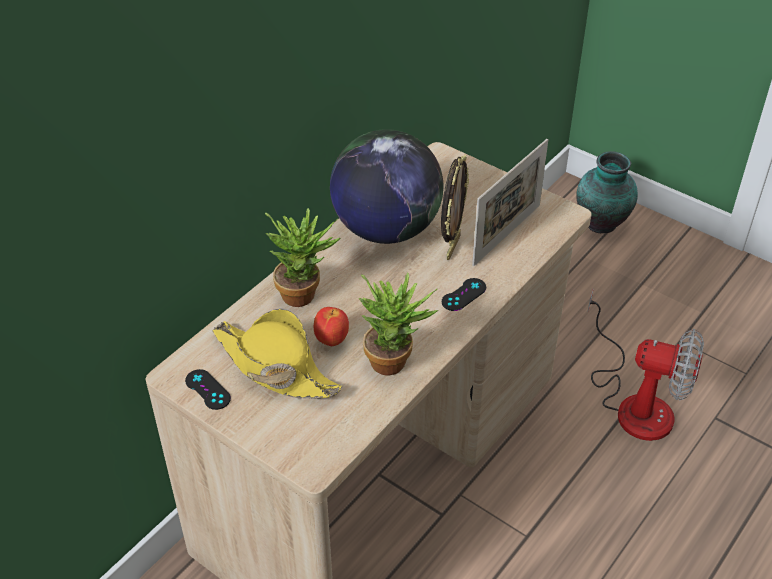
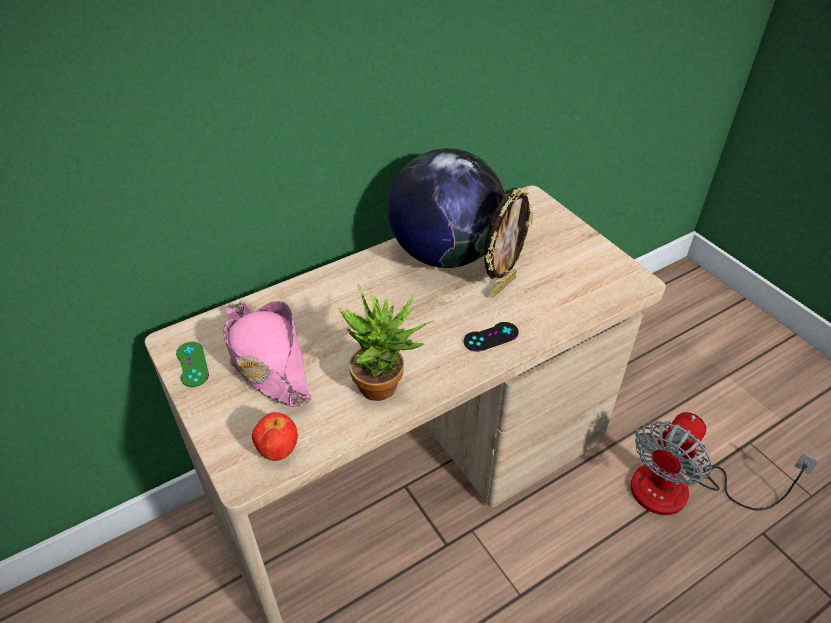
camera: 20 degrees right, 0 degrees up
(207, 389) = (192, 364): black game controller -> green game controller
(275, 367) = (266, 359): yellow hat -> pink hat
(305, 293) = (335, 295): potted plant -> none
(331, 340) = (334, 347): apple -> apple (278, 450)
(506, 234) = (564, 287): picture frame -> none
(602, 222) = (706, 309): vase -> none
(635, 402) = (681, 490): fan -> fan turned 90 degrees clockwise

